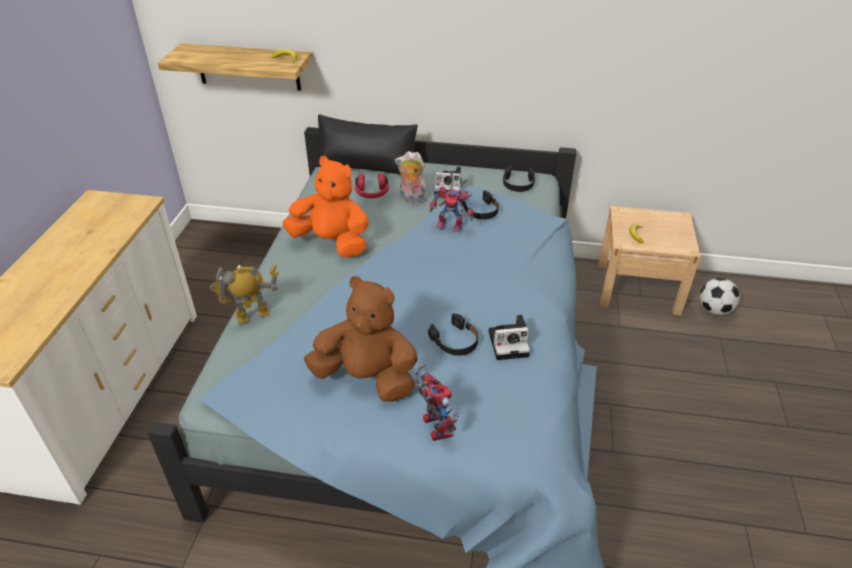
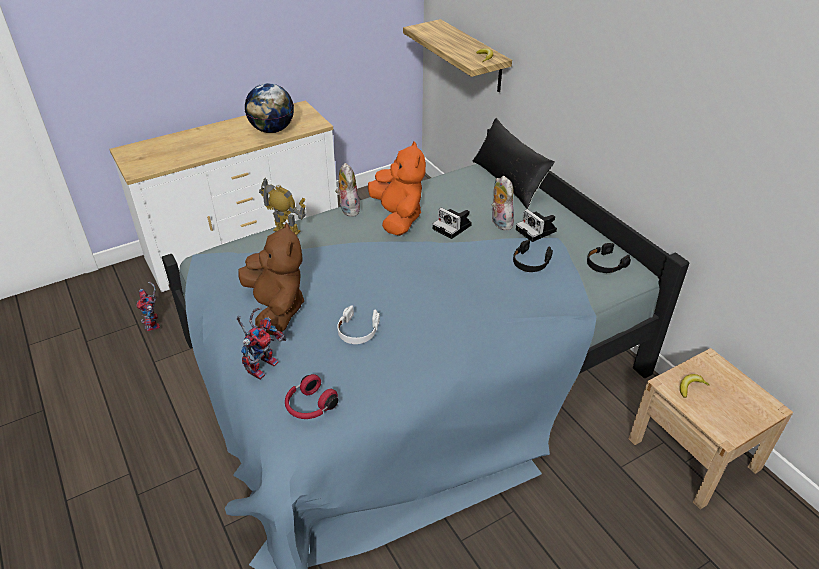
camera: 50 degrees right, 0 degrees up
(102, 234) = (272, 130): none -> globe
(276, 263) = (348, 209): none -> plush toy
(372, 194) = (478, 202): red headphones -> red headphones (310, 406)
(452, 225) = (492, 258): toy robot -> toy robot (154, 324)
(455, 341) = (357, 330): black headphones -> white headphones
(510, 343) = (387, 360): camera -> camera (453, 227)
(714, 310) = (747, 535): football -> none

